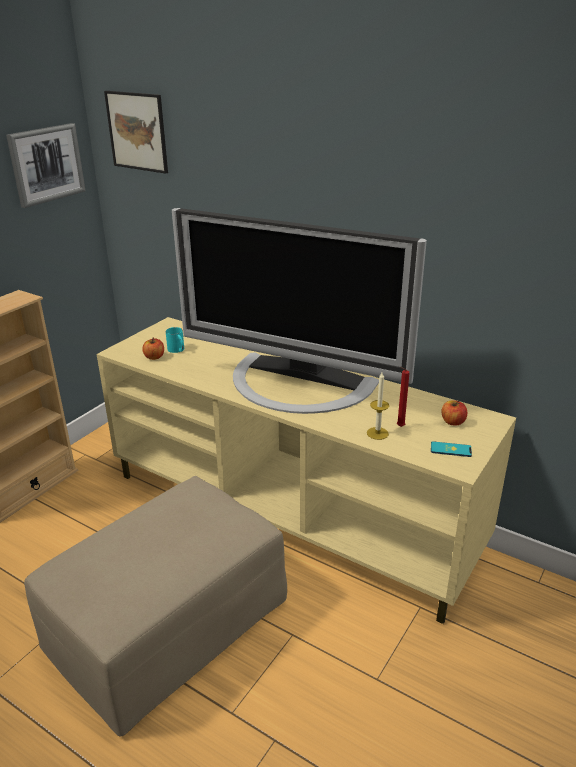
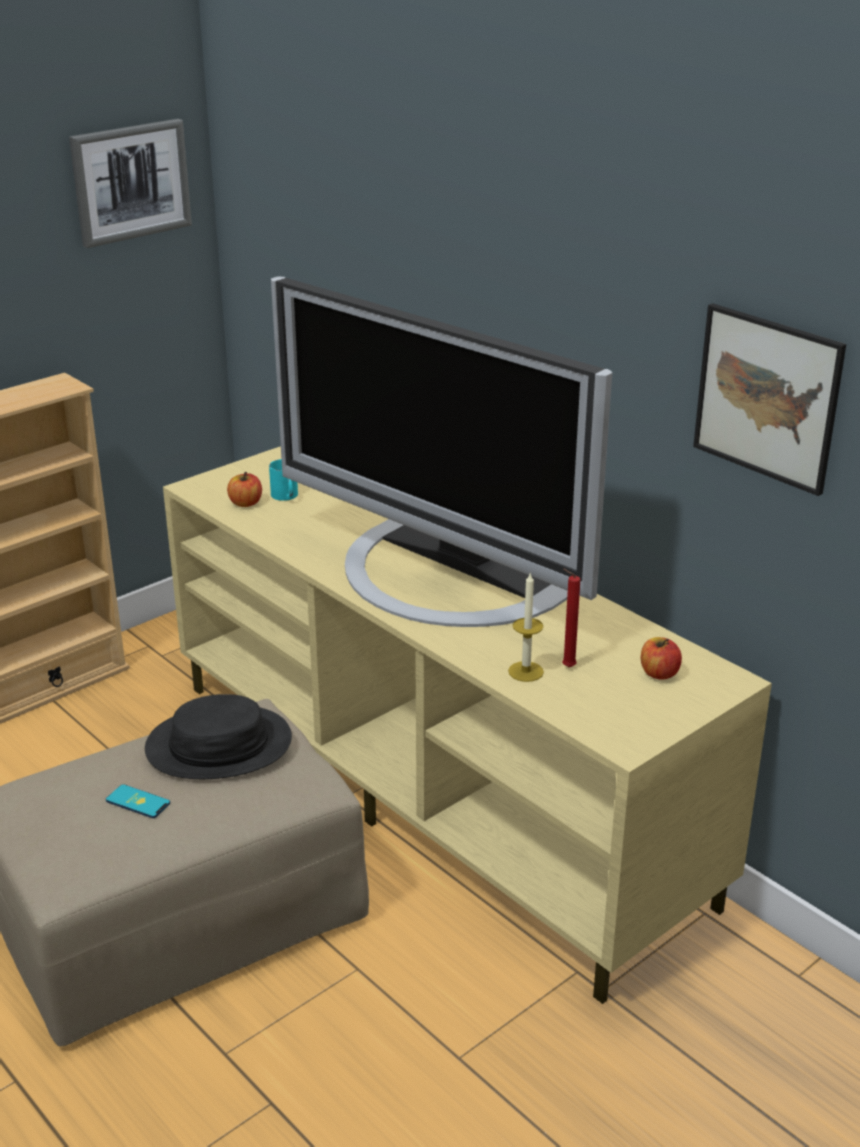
camera: 15 degrees right, 0 degrees up
(137, 131) = (270, 141): picture -> picture (767, 397)
(181, 511) = (219, 745): none -> black hat
(450, 449) = (627, 715): phone -> phone (138, 802)

